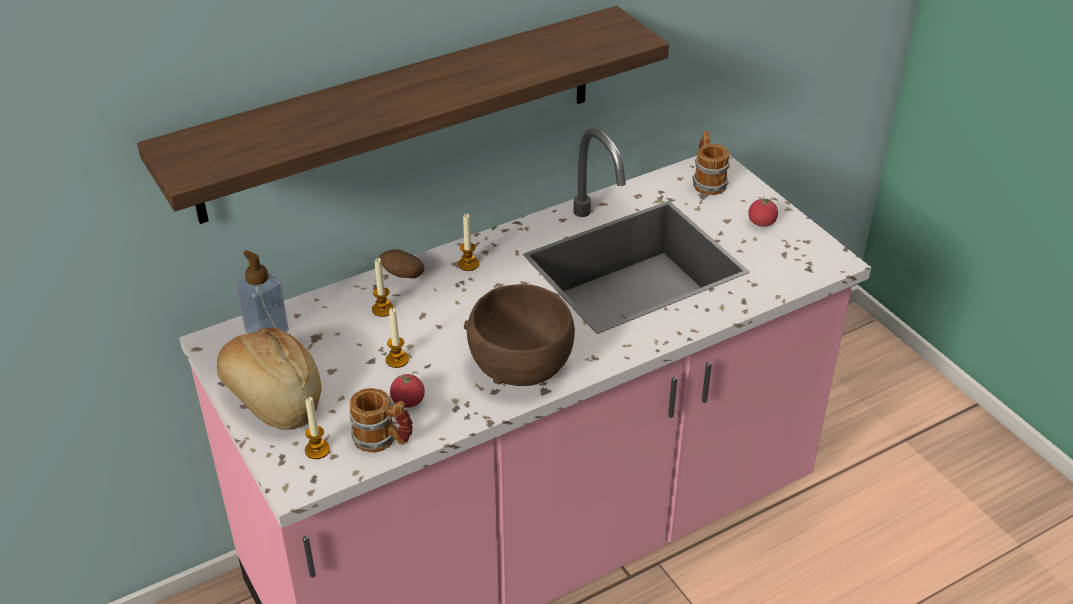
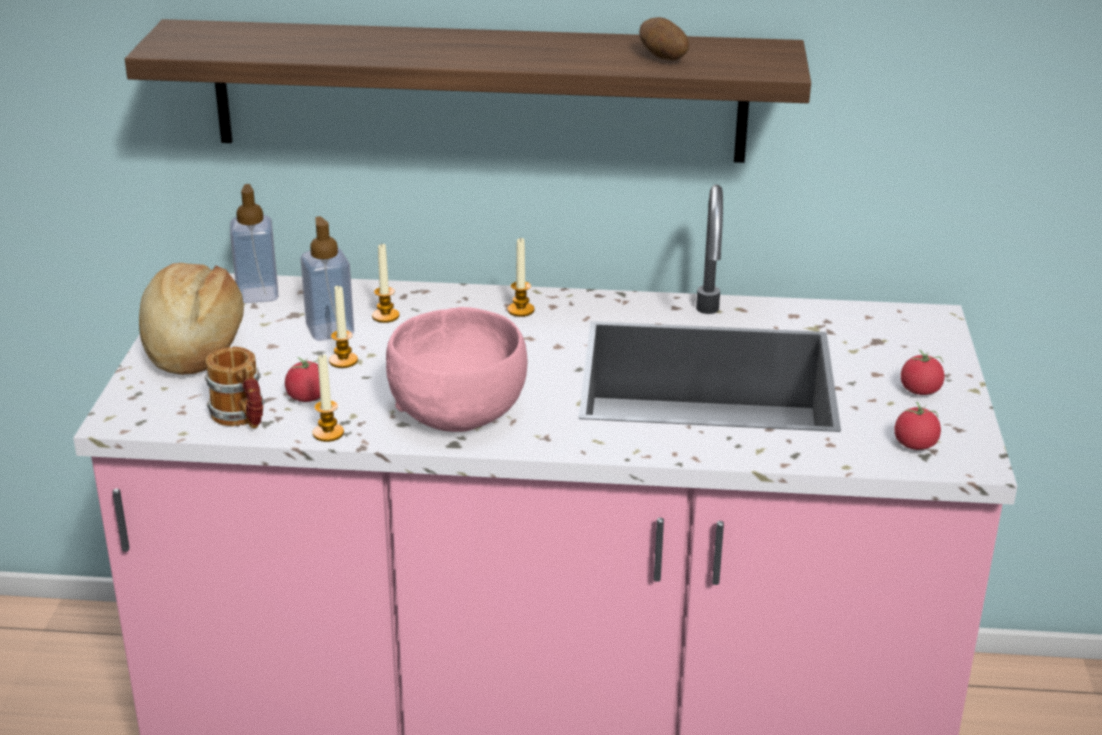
camera: 35 degrees right, 10 degrees down
(317, 450) = (174, 401): candle -> candle (328, 433)
(357, 338) = (330, 330): none -> soap dispenser
(402, 275) = (442, 296): potato -> potato (662, 58)
(520, 364) = (459, 412): brown bowl -> pink bowl
(707, 181) = (900, 330): mug -> none
(797, 263) = (915, 445): none -> tomato

